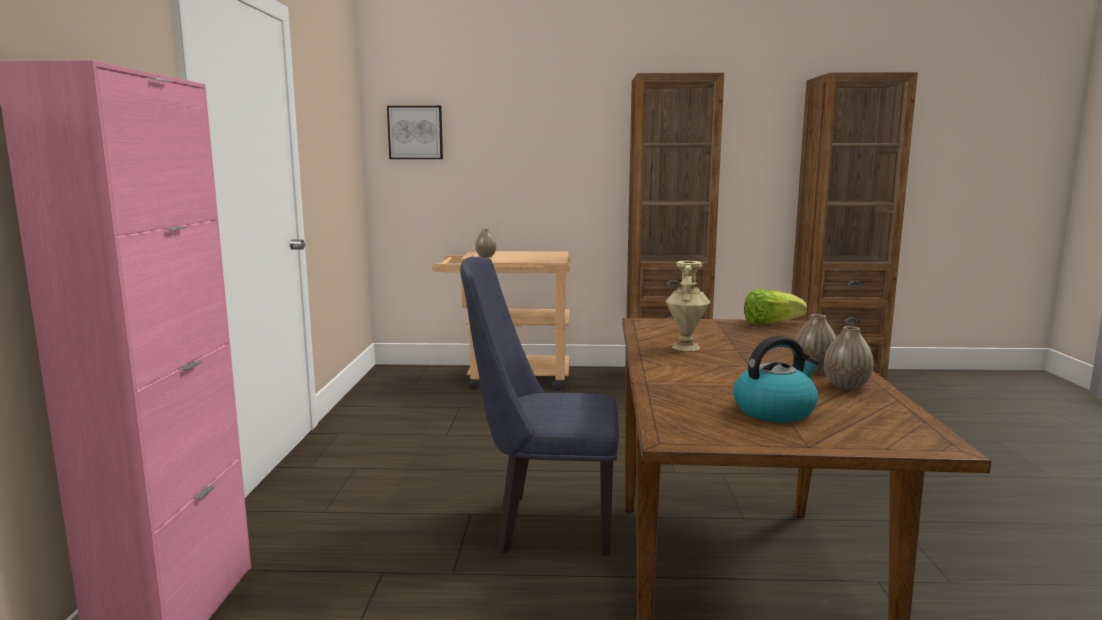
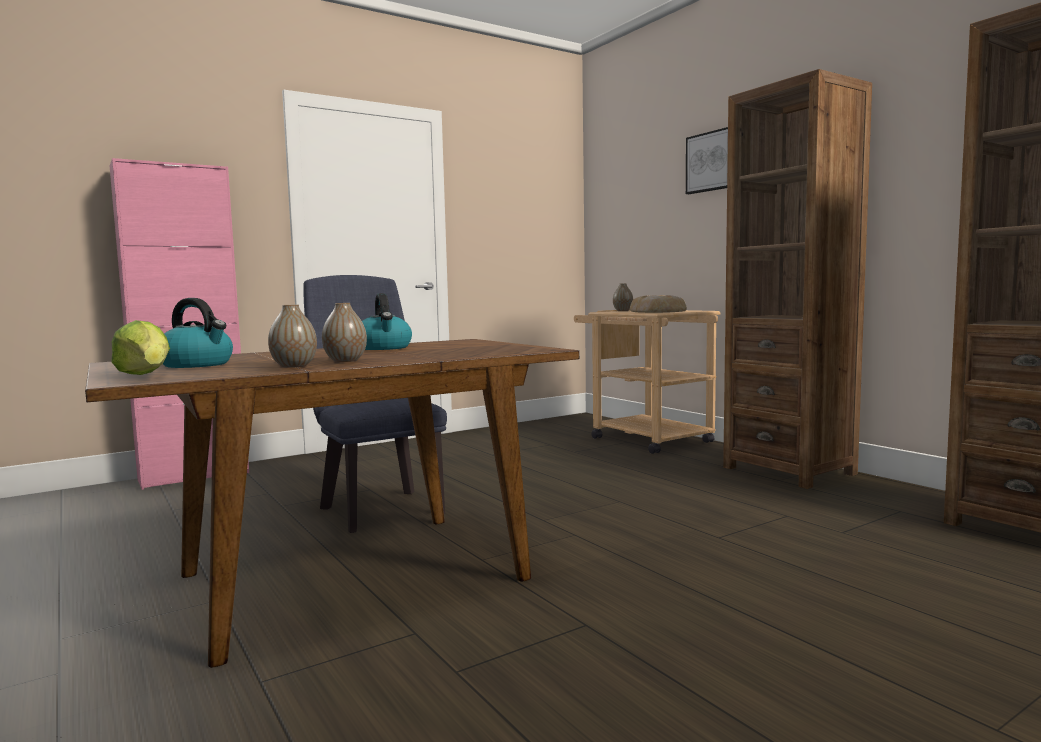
camera: 55 degrees right, 5 degrees down
(415, 132) = (614, 199): picture -> picture (711, 161)
(536, 257) = (657, 312): none -> bread
(685, 347) = (384, 348): beige vase -> kettle
(770, 324) = (528, 348): lettuce -> lettuce (146, 376)

